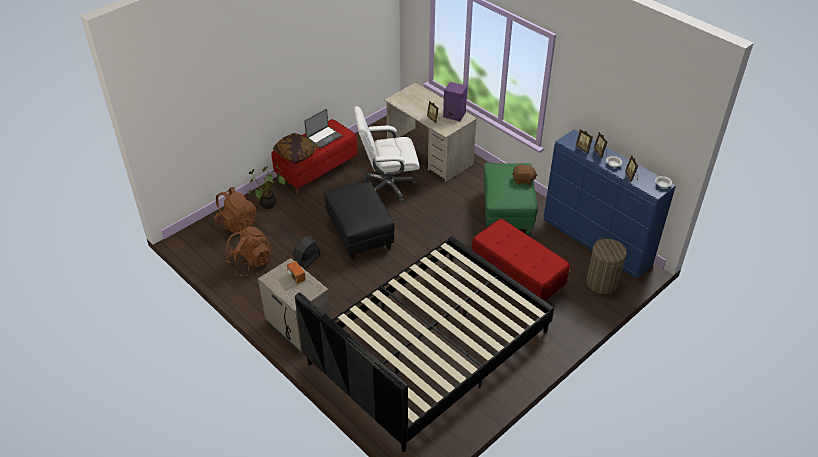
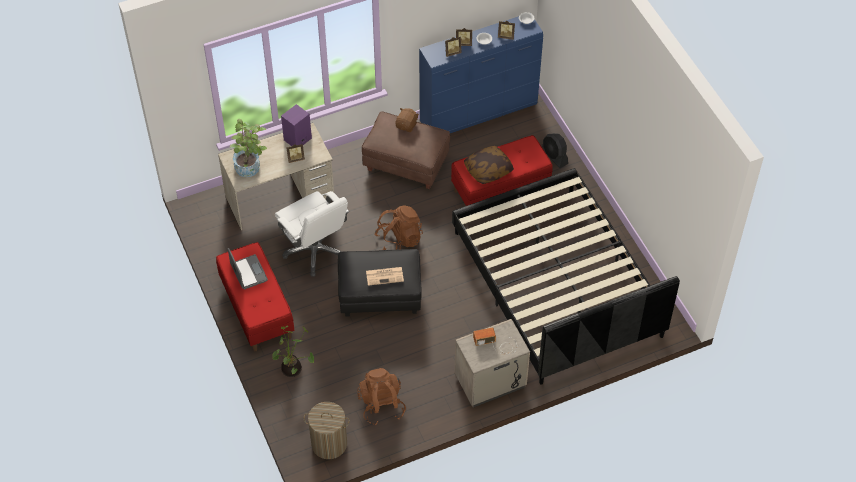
camera: 70 degrees left, 10 degrees up
(237, 223) = (309, 406): brown backpack -> brown backpack (399, 240)
(295, 154) = (265, 306): pillow -> pillow (488, 170)
(306, 261) = (400, 353): black fan -> black fan (554, 157)
(353, 208) = (385, 276): none -> newspaper
(388, 186) = (315, 250): white office chair -> white office chair turned 45 degrees counterclockwise
(410, 100) = (251, 168): none -> potted plant
(507, 213) = (406, 164): green ottoman -> brown ottoman
(602, 282) = (530, 130): laundry basket -> laundry basket (329, 443)

